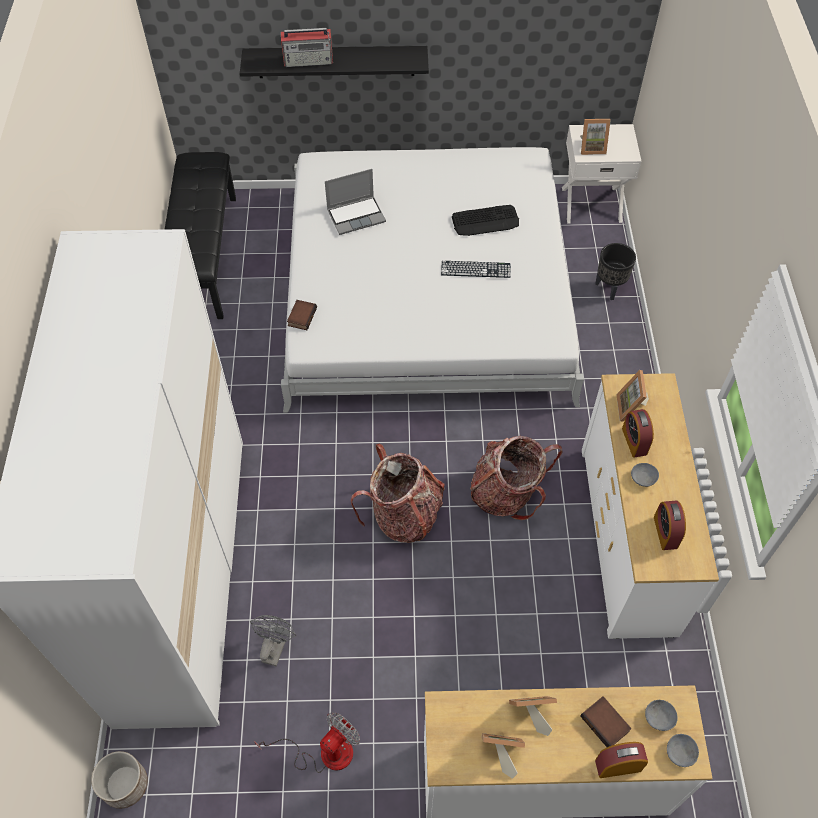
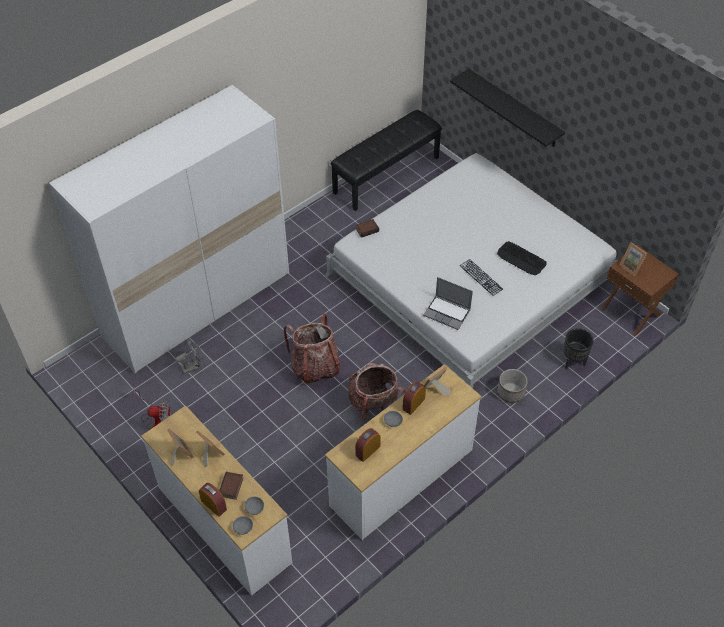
camera: 50 degrees right, 5 degrees down
(124, 785) = (80, 360): planter -> planter (510, 393)
(309, 60) = (492, 97): radio -> none
(356, 215) = (459, 204): laptop -> laptop (447, 313)
(591, 203) = (631, 311): white nightstand -> brown nightstand

